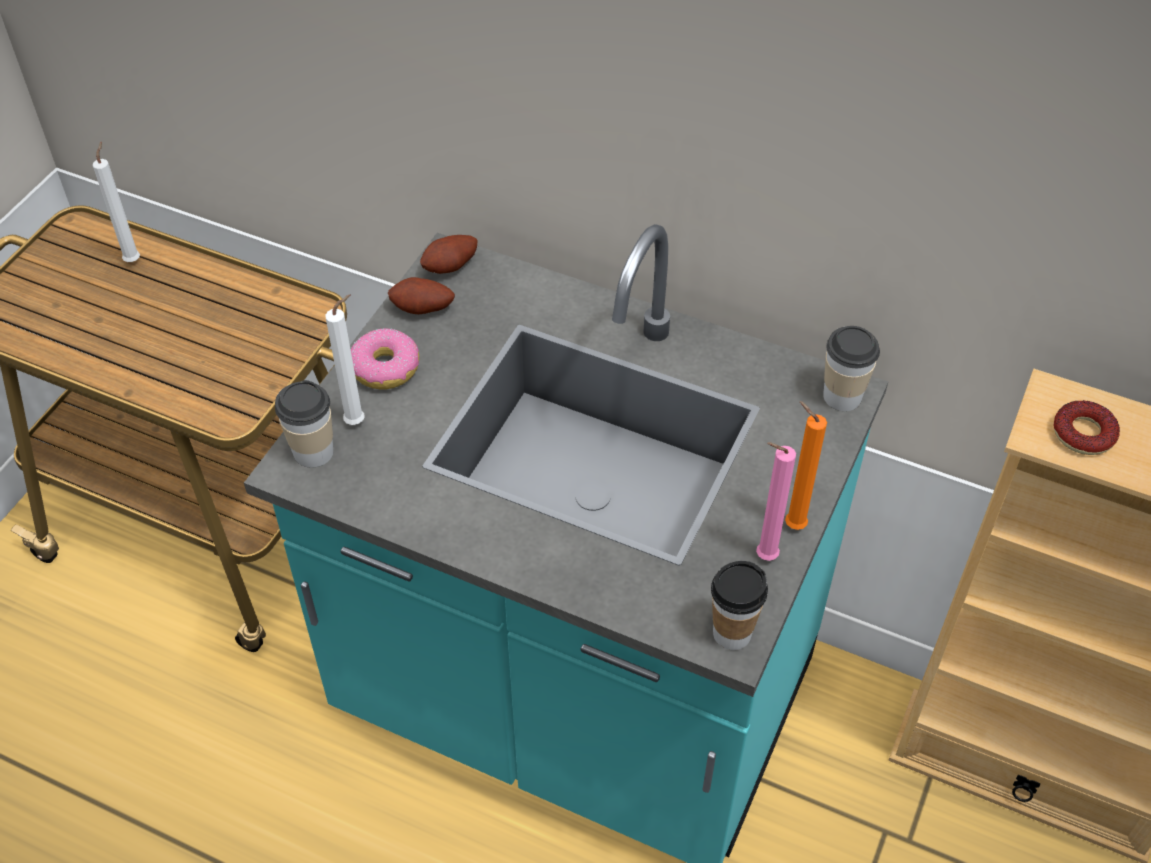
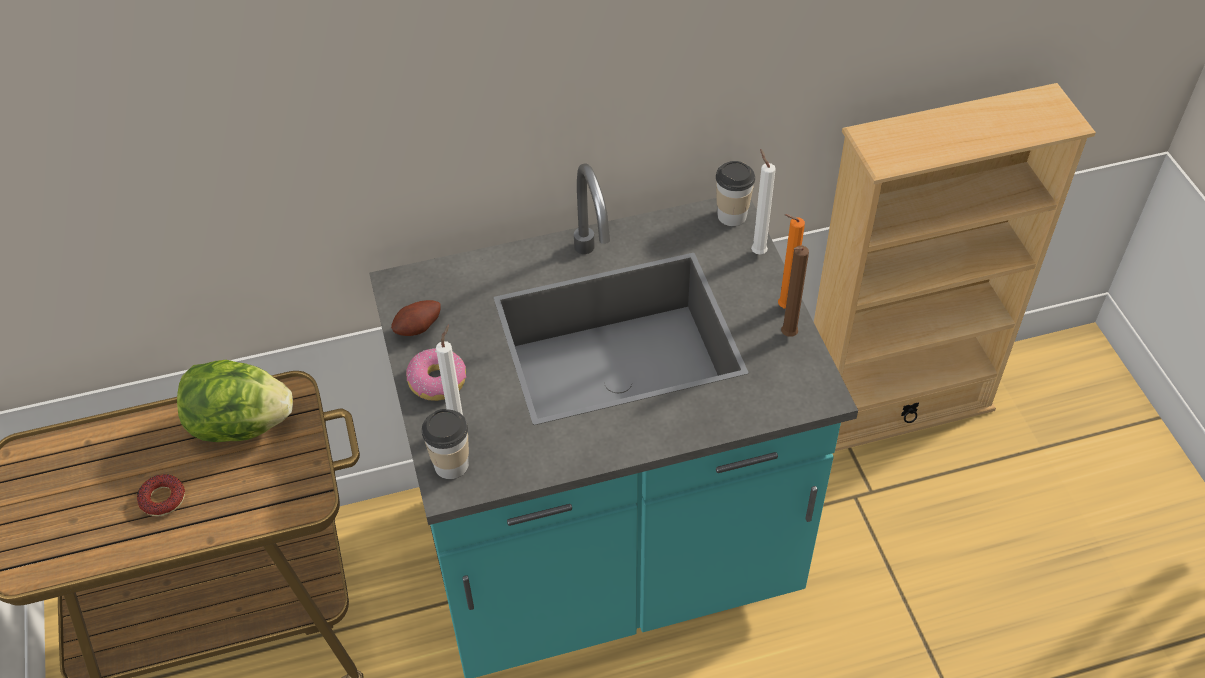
camera: 40 degrees left, 0 degrees up
(134, 259) = (100, 447): white candle -> white candle (757, 251)
(249, 312) = (240, 424): none -> lettuce
(451, 267) = (407, 289): potato -> none
(732, 634) = (816, 390): cup -> none
(762, 556) = (787, 336): pink candle -> brown candle
(1083, 434) = (904, 148): donut -> donut (163, 499)

